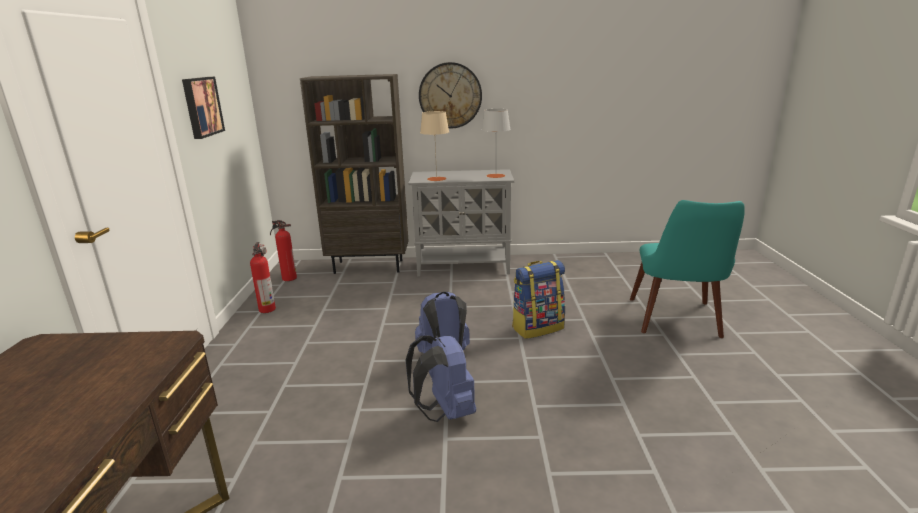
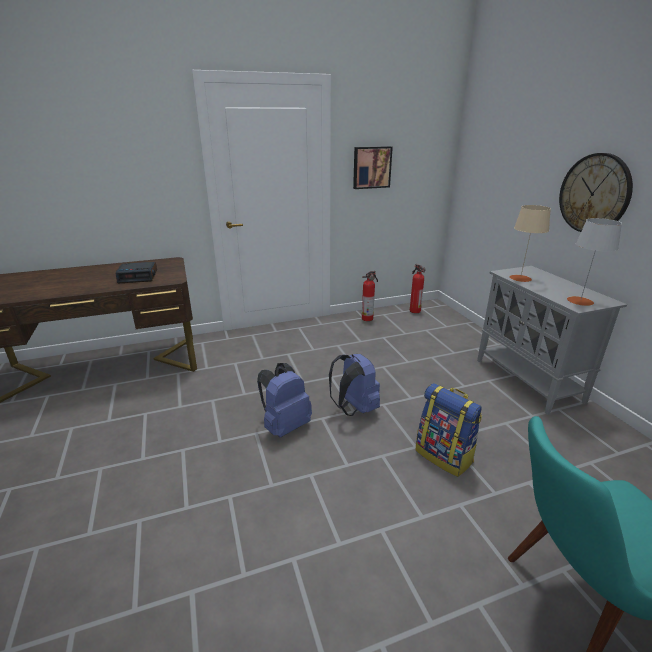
camera: 70 degrees right, 5 degrees up
(83, 384) = (138, 277): none -> alarm clock
(369, 266) = (469, 334): brown bookcase -> none

